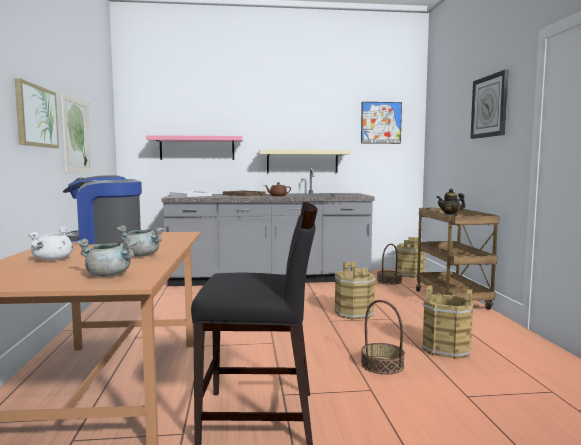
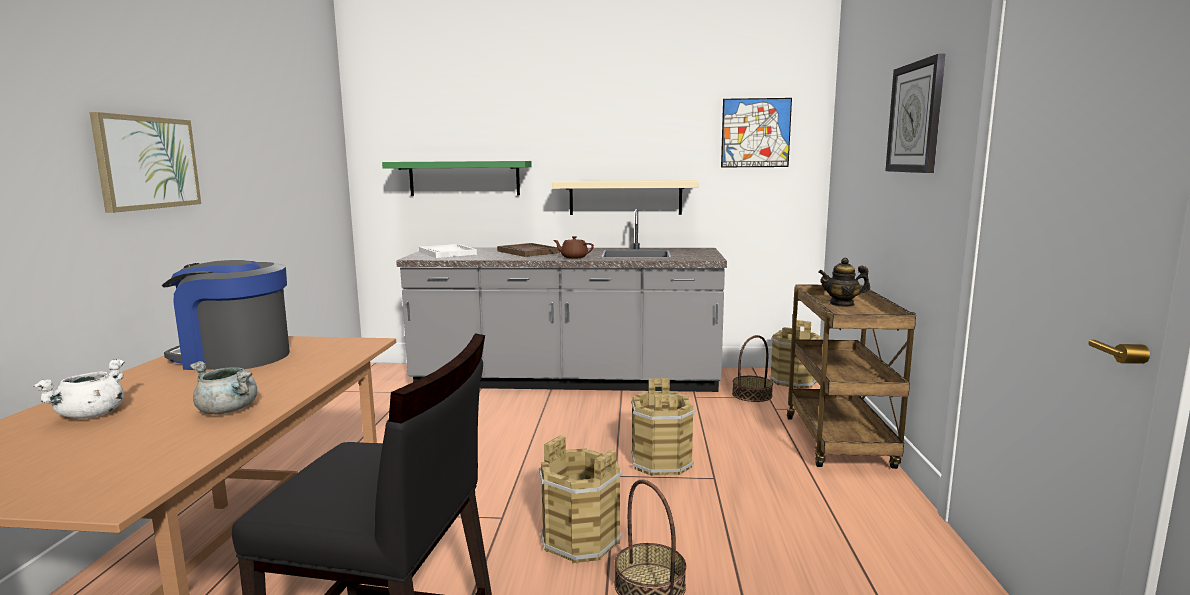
camera: 10 degrees right, 5 degrees up
(76, 135) = (250, 176): picture -> none
(109, 275) = (108, 472): grey cooking pot -> none
(197, 148) = (464, 178): pink shelf -> green shelf
(446, 349) = (777, 558): brown bucket -> brown bucket (580, 540)

